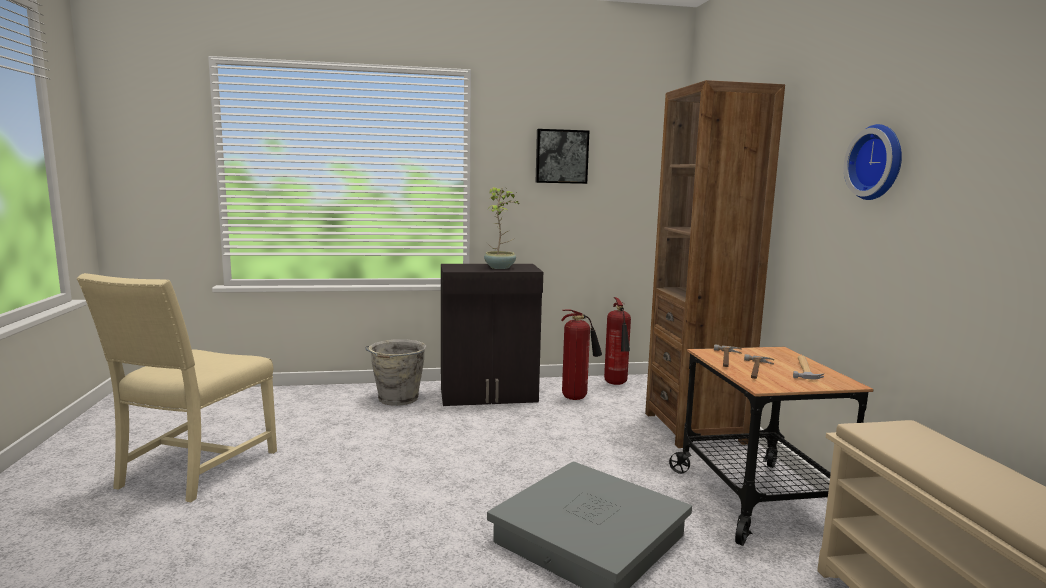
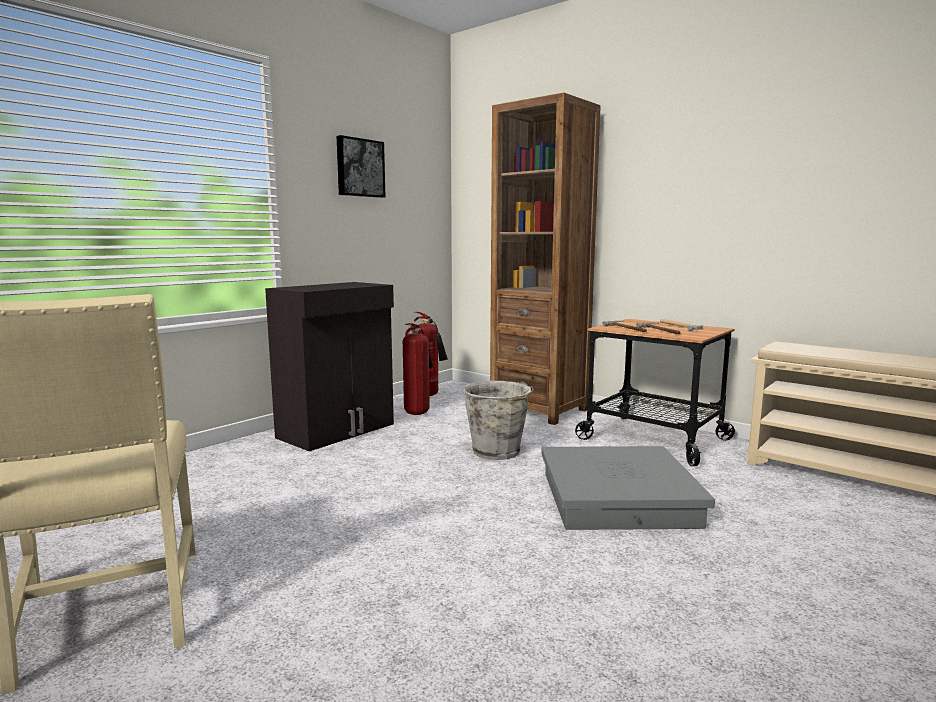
camera: 40 degrees left, 0 degrees up
(397, 399) = (245, 459): grey bucket -> grey bucket (497, 452)
(500, 267) = (342, 285): potted plant -> none
(878, 162) = (708, 164): wall clock -> none

